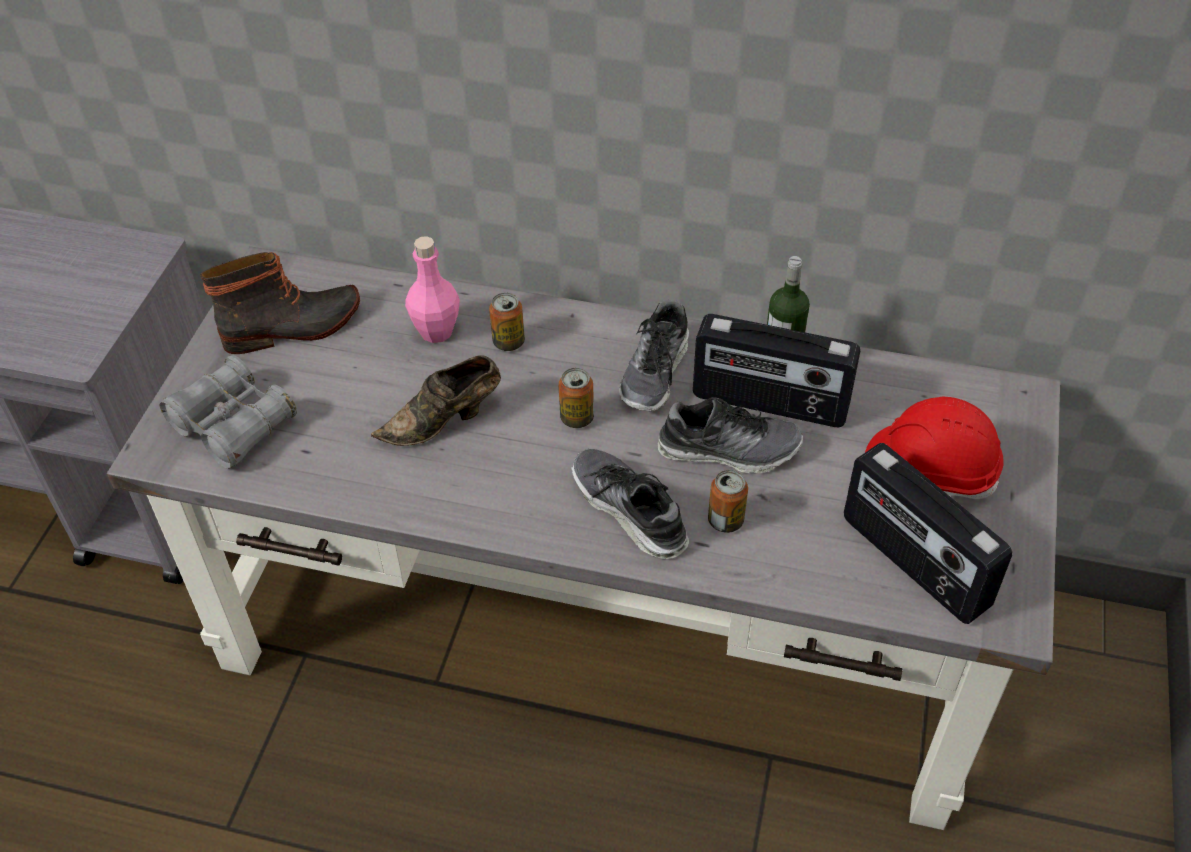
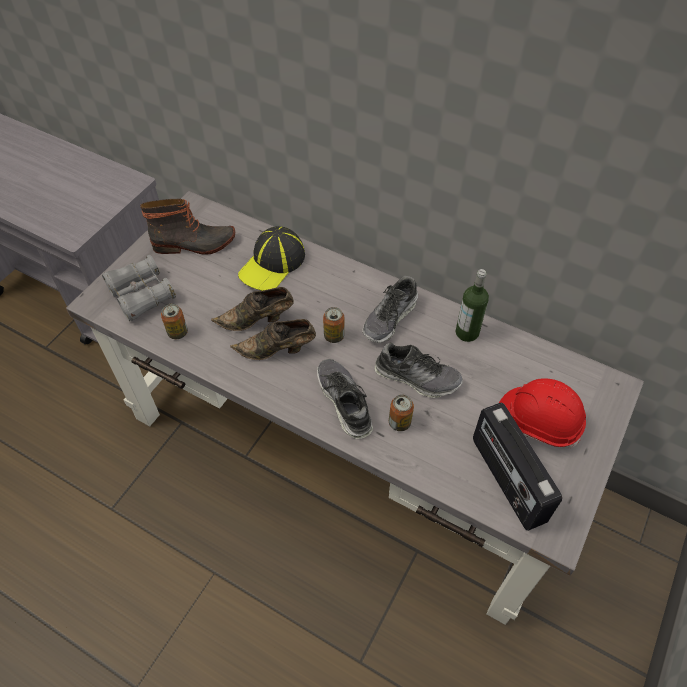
camera: 15 degrees right, 5 degrees up
(436, 331) = (272, 264): pink bottle -> cap
(494, 459) = (277, 350): none -> brown shoe
(508, 342) = (311, 279): can -> can (177, 332)
(769, 403) = (452, 353): radio -> none

